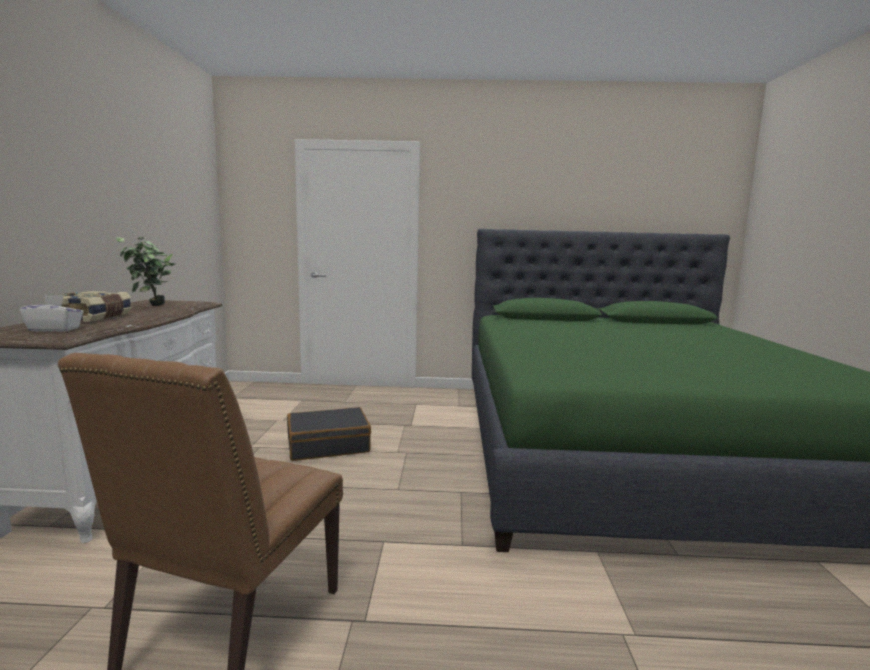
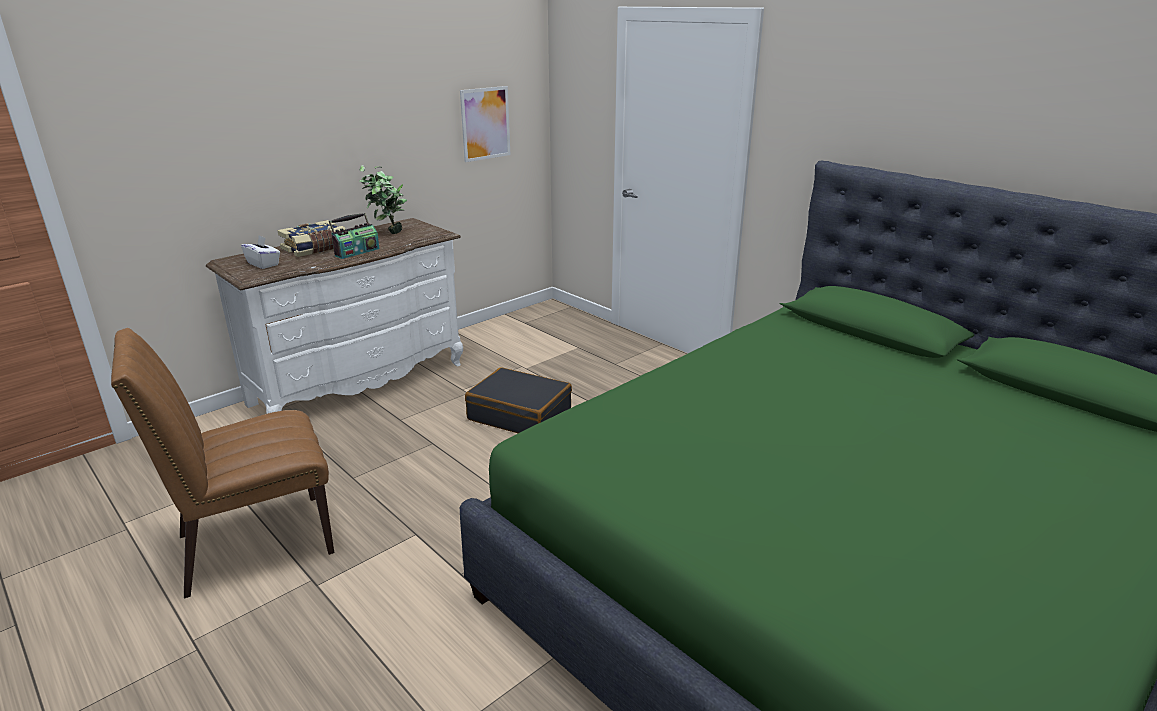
camera: 45 degrees right, 15 degrees up
(152, 315) = (356, 252): none -> radio
(186, 222) = (485, 123): none -> picture

